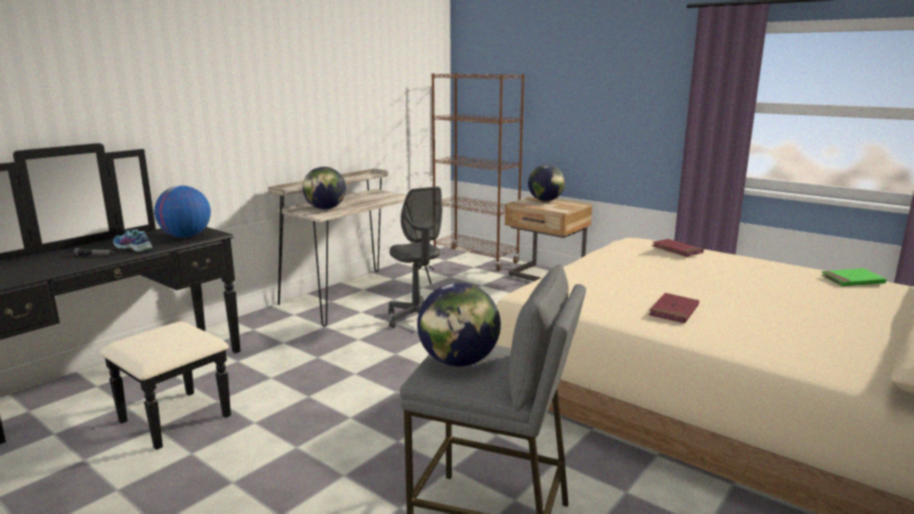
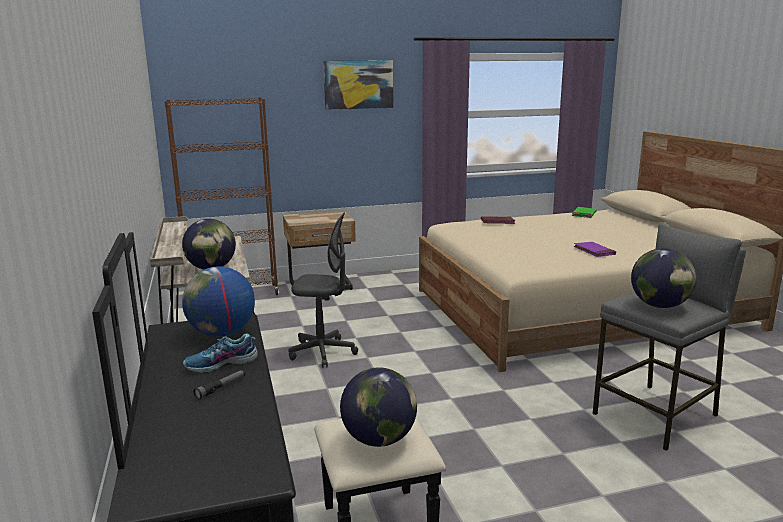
camera: 55 degrees left, 0 degrees up
(545, 201) = (308, 216): globe -> globe (379, 439)
(624, 63) = (358, 84): none -> picture
(674, 311) = (594, 251): red book -> purple book

